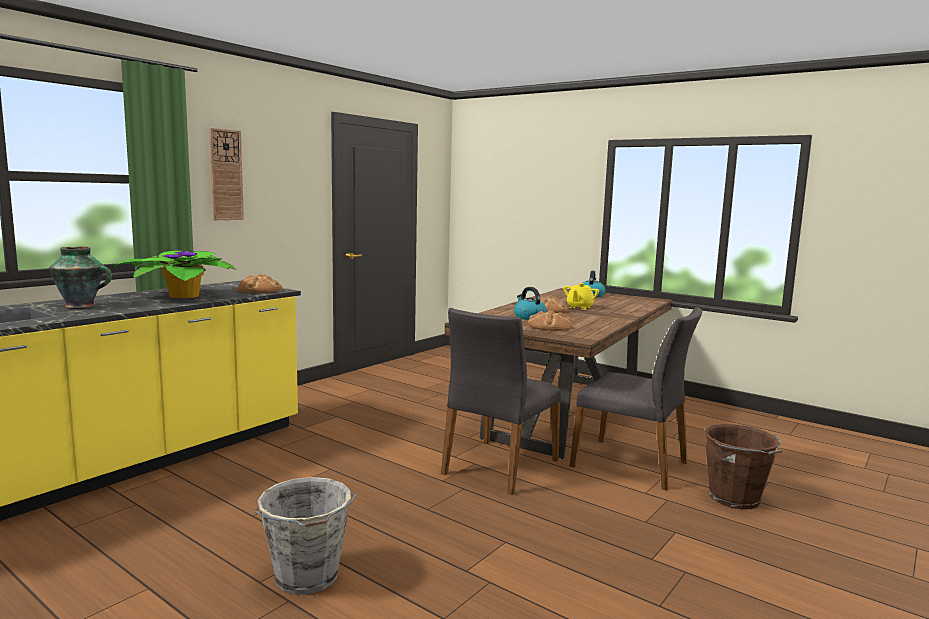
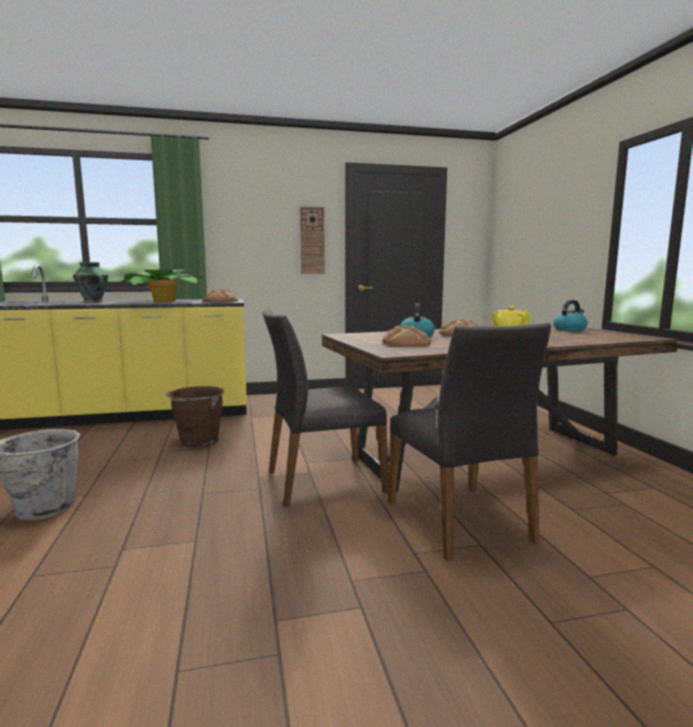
camera: 40 degrees right, 0 degrees up
(226, 175) = (241, 218): wall clock -> wall clock (312, 240)
(736, 499) = (523, 608): brown bucket -> brown bucket (198, 441)

